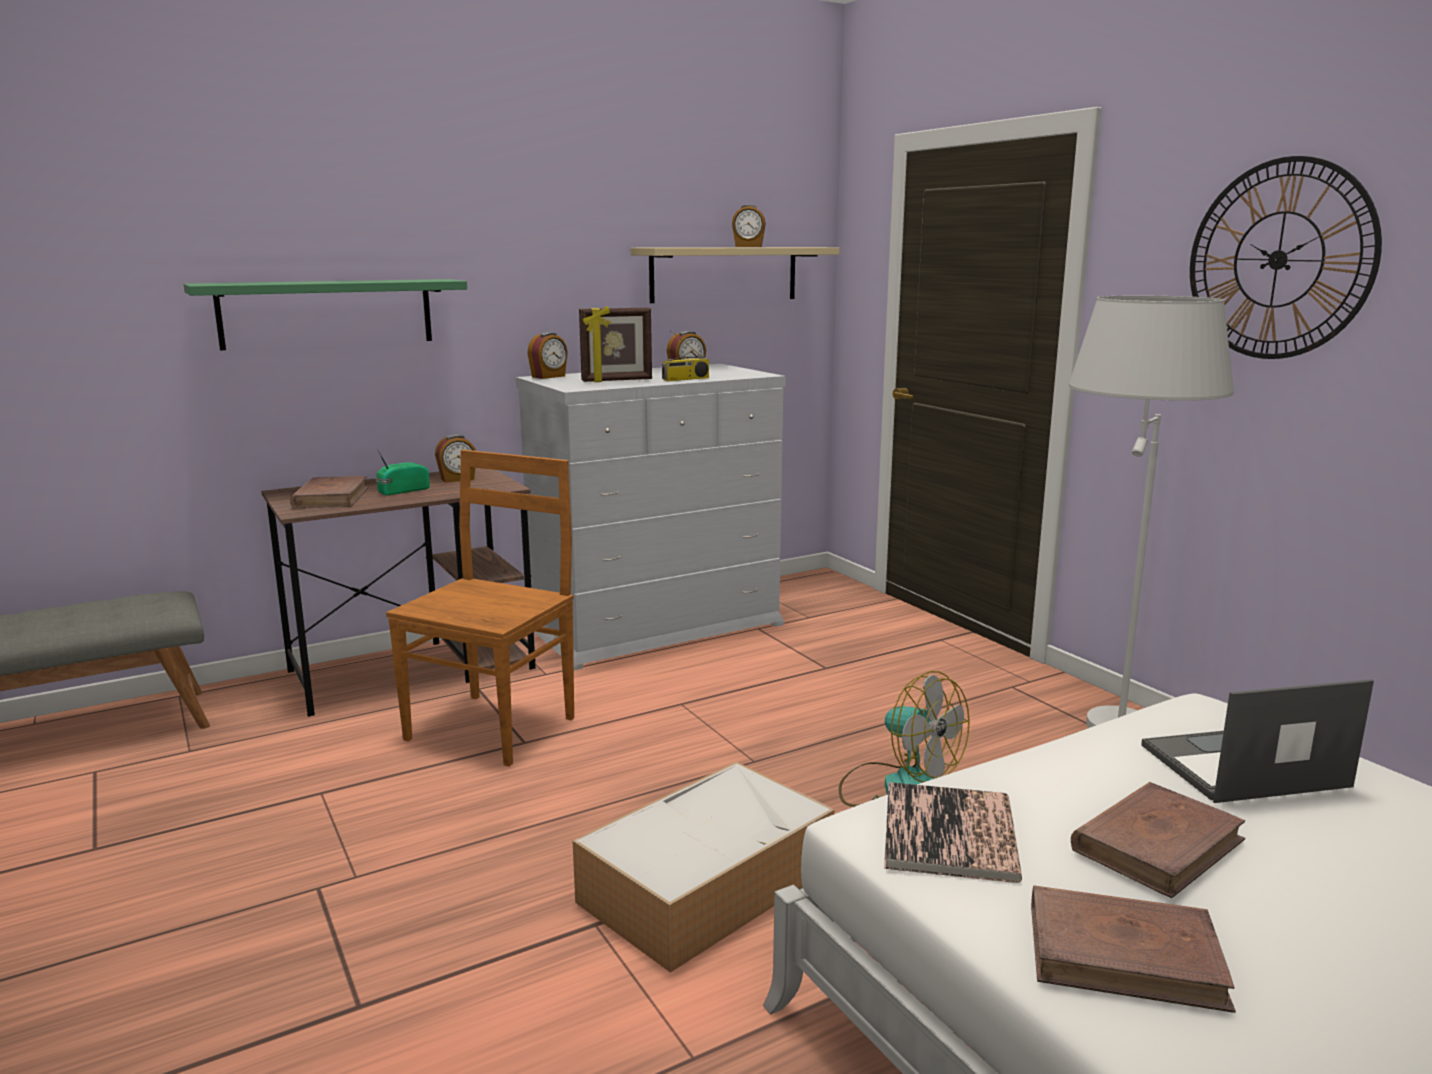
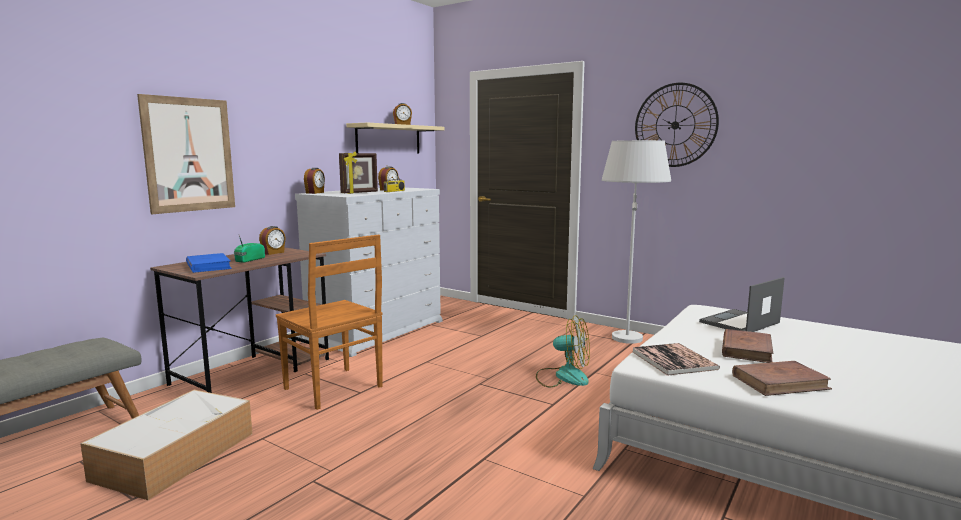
camera: 25 degrees left, 5 degrees down
(327, 313) = (189, 155): green shelf -> picture
(331, 498) = (208, 266): brown book -> blue book
(494, 726) = (334, 388): brown chair -> brown chair turned 135 degrees clockwise
(709, 883) = (519, 430): storage box -> storage box (177, 454)

